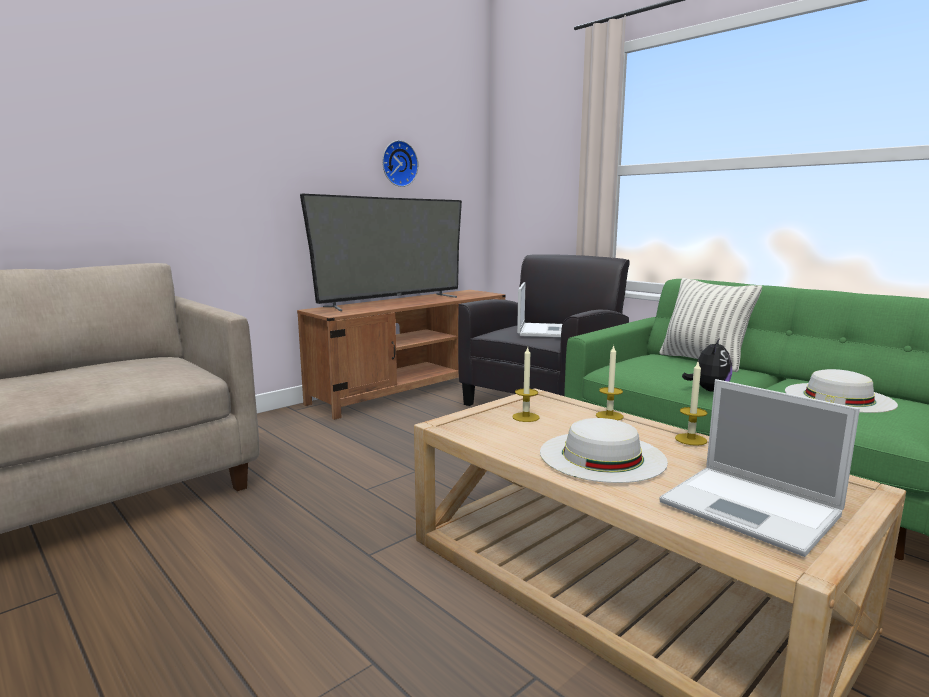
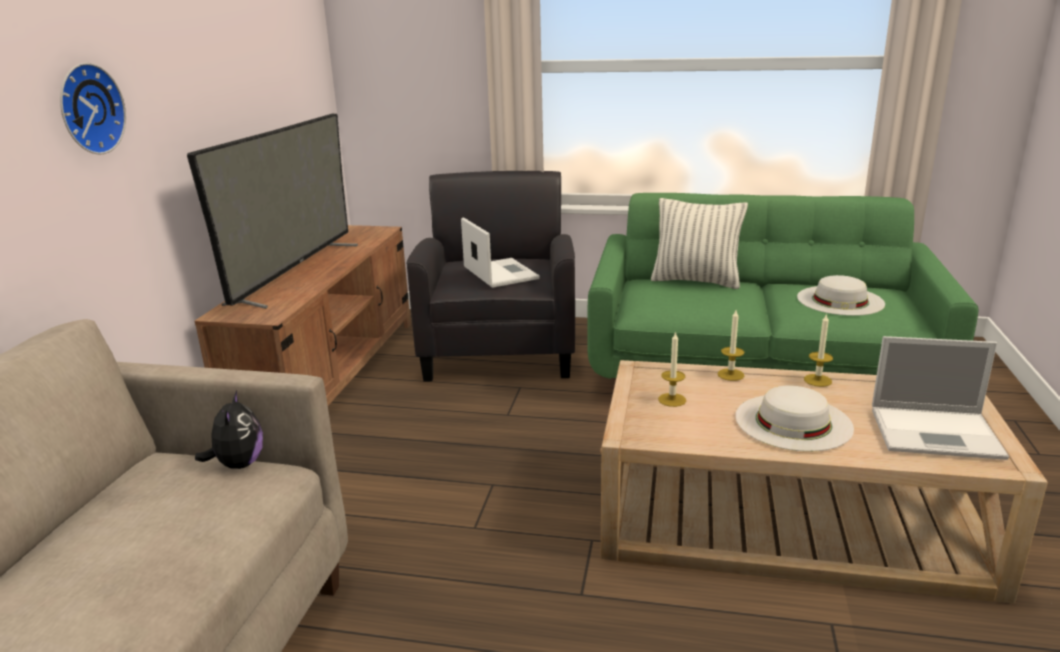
camera: 35 degrees left, 10 degrees up
(398, 164) = (251, 72): wall clock -> wall clock (87, 109)
(708, 390) = (748, 318): plush toy -> plush toy (238, 464)

